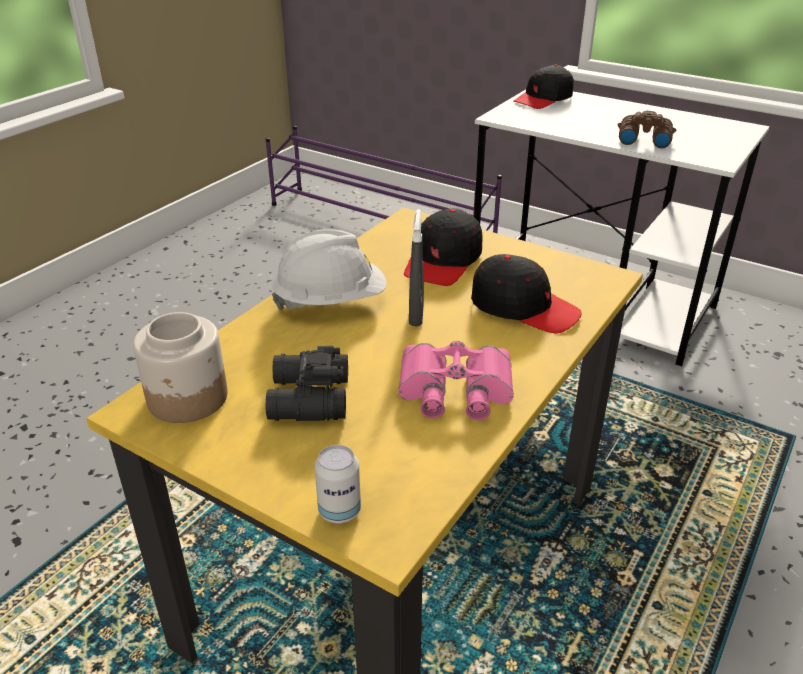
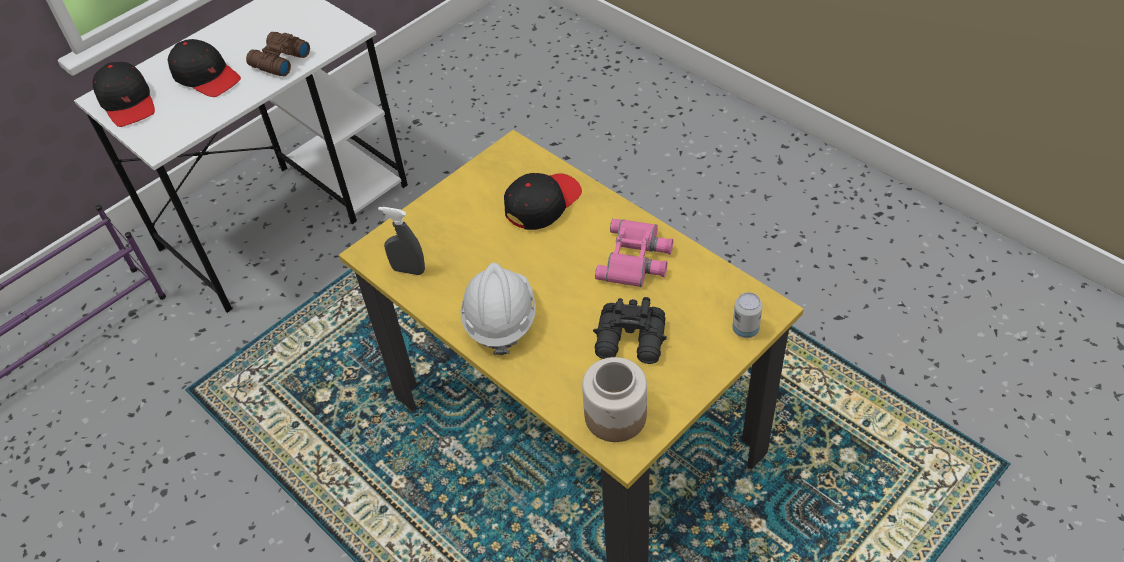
camera: 75 degrees left, 15 degrees up
(416, 316) = (537, 268): grey spray bottle -> grey spray bottle (408, 270)
(443, 261) = (456, 239): black cap -> black cap (206, 76)

